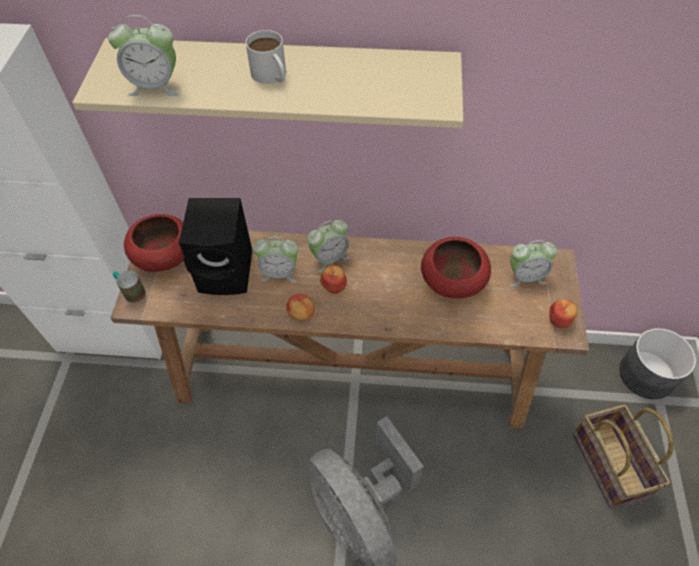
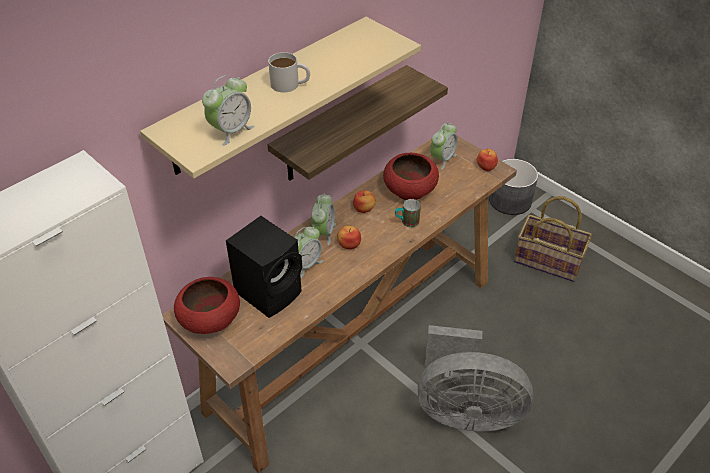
camera: 50 degrees left, 10 degrees down
(131, 292) = (220, 357): mug -> mug (406, 222)
(301, 314) = (353, 274): apple -> apple (364, 209)
(402, 165) = (341, 125): none -> shelf

